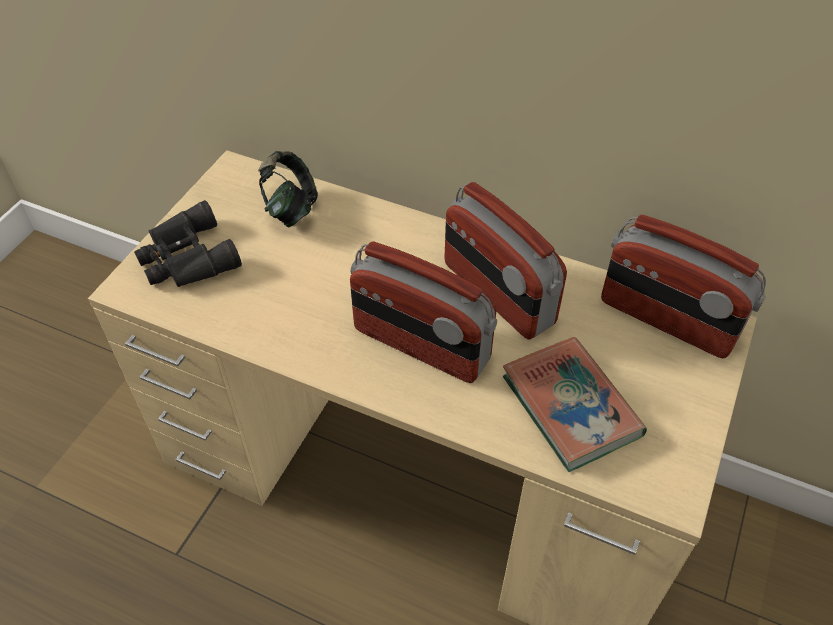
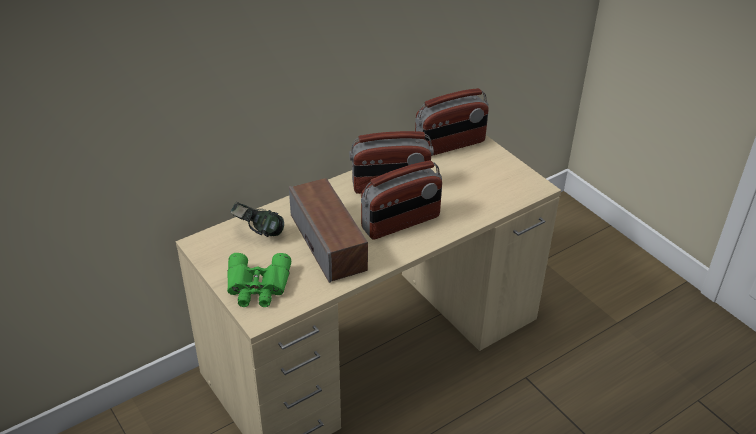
camera: 60 degrees left, 10 degrees down
(186, 258) = (258, 287): black binoculars -> green binoculars
(319, 285) = (328, 242): none -> speaker
(571, 407) = (474, 193): book -> none

